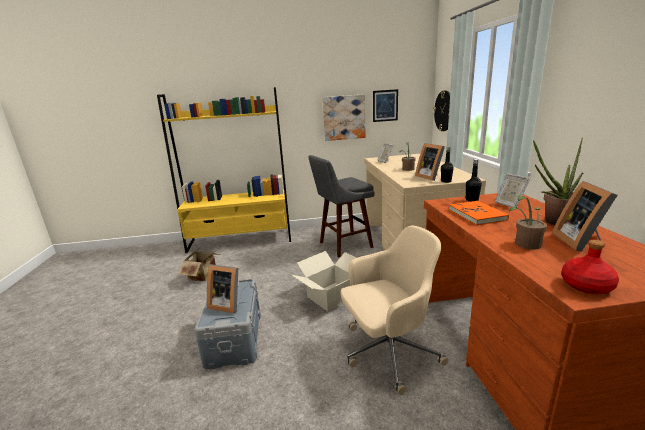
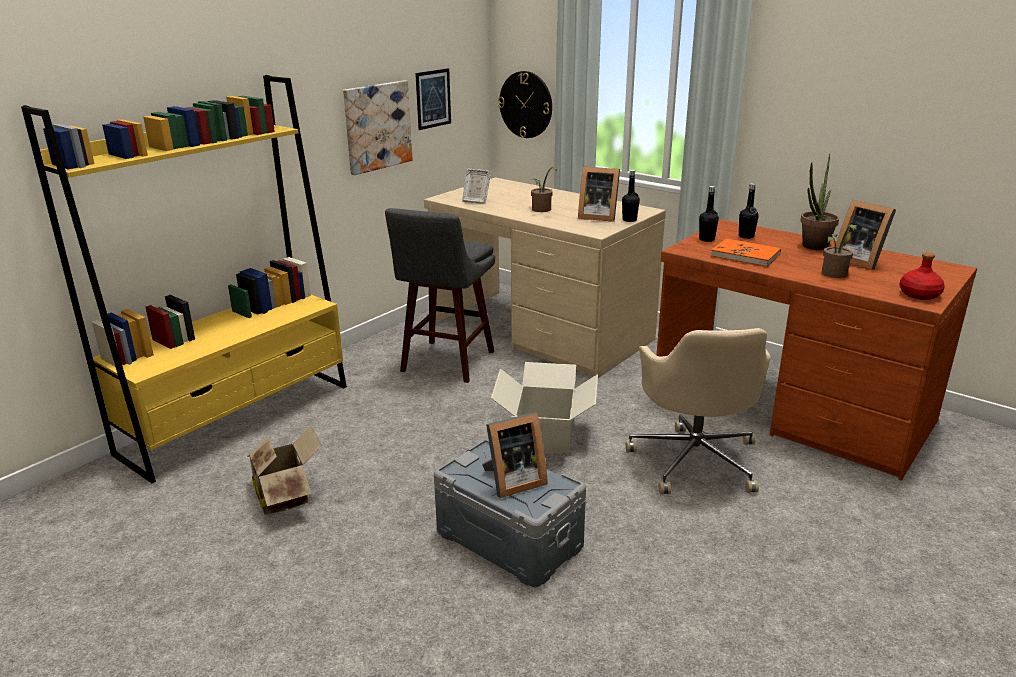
camera: 45 degrees left, 5 degrees up
(388, 352) = (695, 459): beige office chair -> beige office chair turned 150 degrees clockwise
(509, 204) = (746, 236): picture frame -> black bottle

